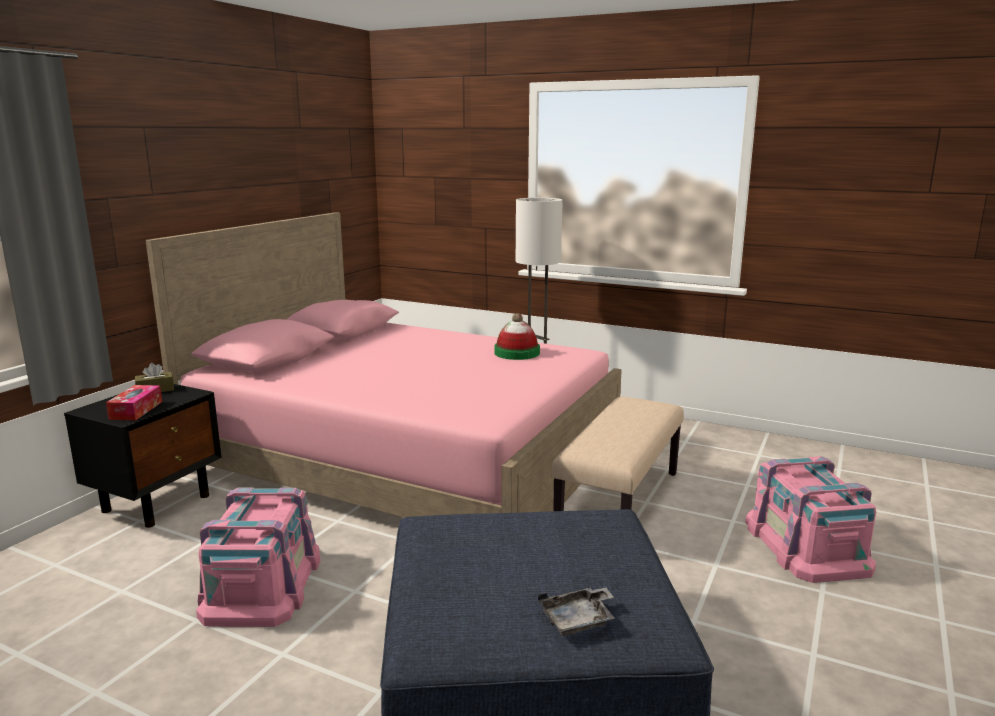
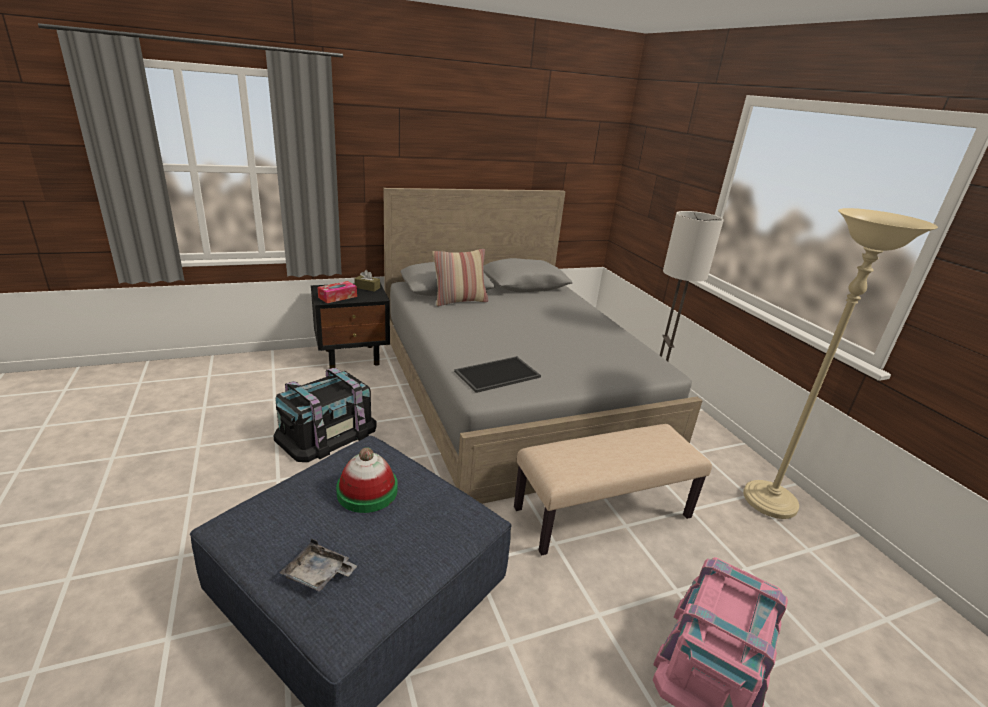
camera: 40 degrees right, 10 degrees up
(261, 583) = (326, 432): pink storage box -> black storage box
(306, 364) = (459, 301): none -> pillow
(408, 455) = (513, 393): pink bed -> grey bed
(472, 403) = (497, 375): none -> tray
(517, 353) = (609, 349): hat -> hat (367, 491)
(701, 439) = (769, 502): none -> beige floor lamp

